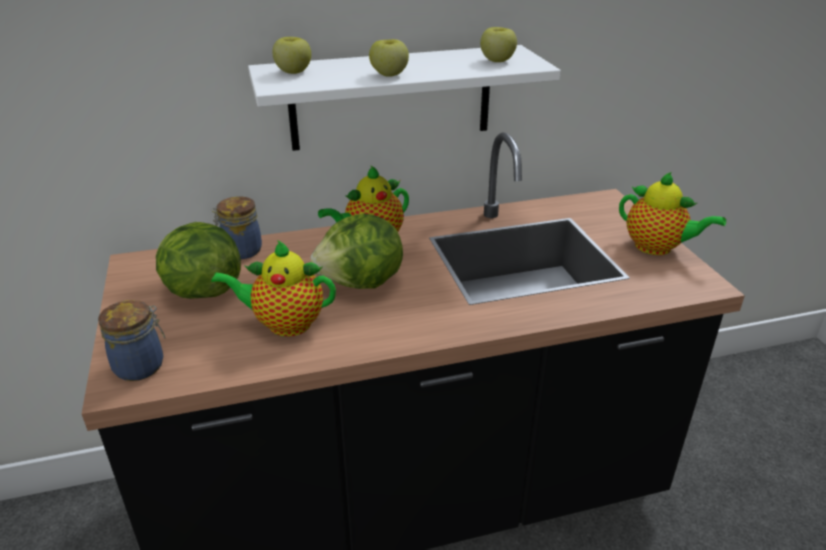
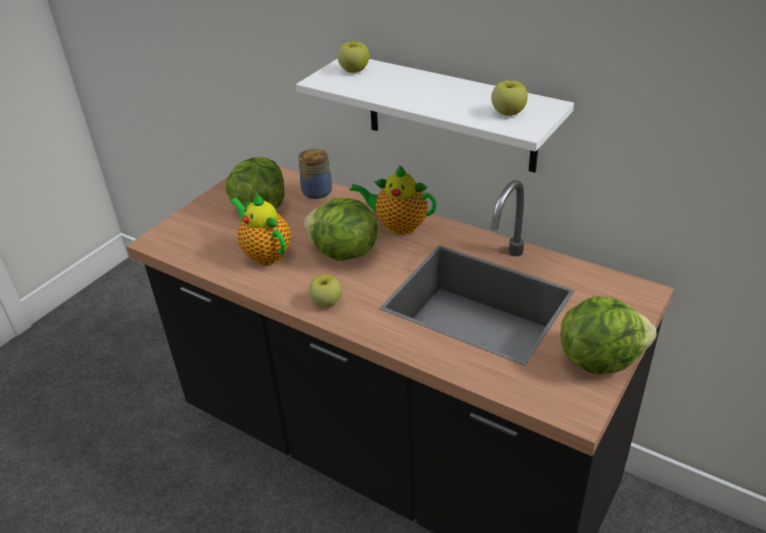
camera: 50 degrees right, 5 degrees up
(141, 366) = (176, 236): jar -> none
(389, 74) = (402, 96): apple -> apple (326, 302)
(657, 248) = (599, 358): teapot -> lettuce

